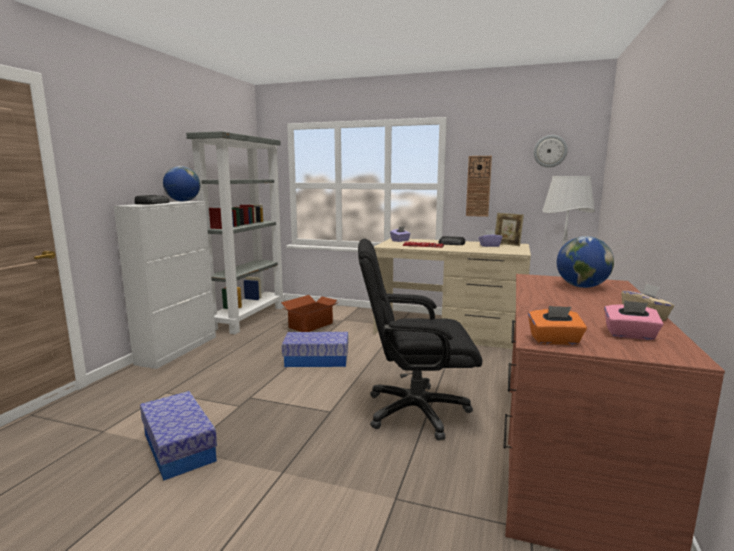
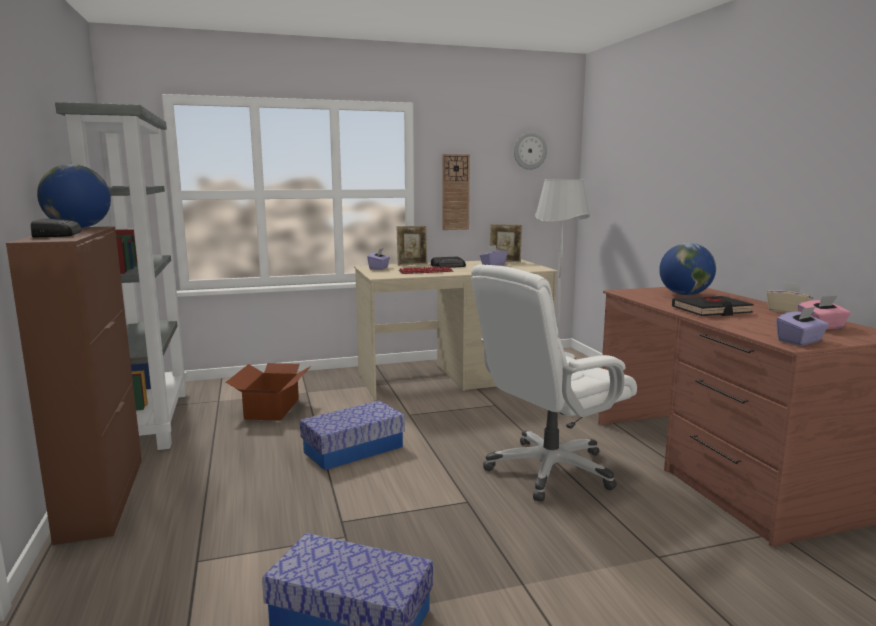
camera: 35 degrees left, 0 degrees up
(178, 349) = (103, 497): white cabinet -> brown cabinet
(415, 411) = (549, 470): black office chair -> white office chair
(430, 240) = (412, 264): none -> picture frame
(555, 341) = (800, 341): orange tissue box -> purple tissue box
(558, 302) = (711, 311): none -> black book

